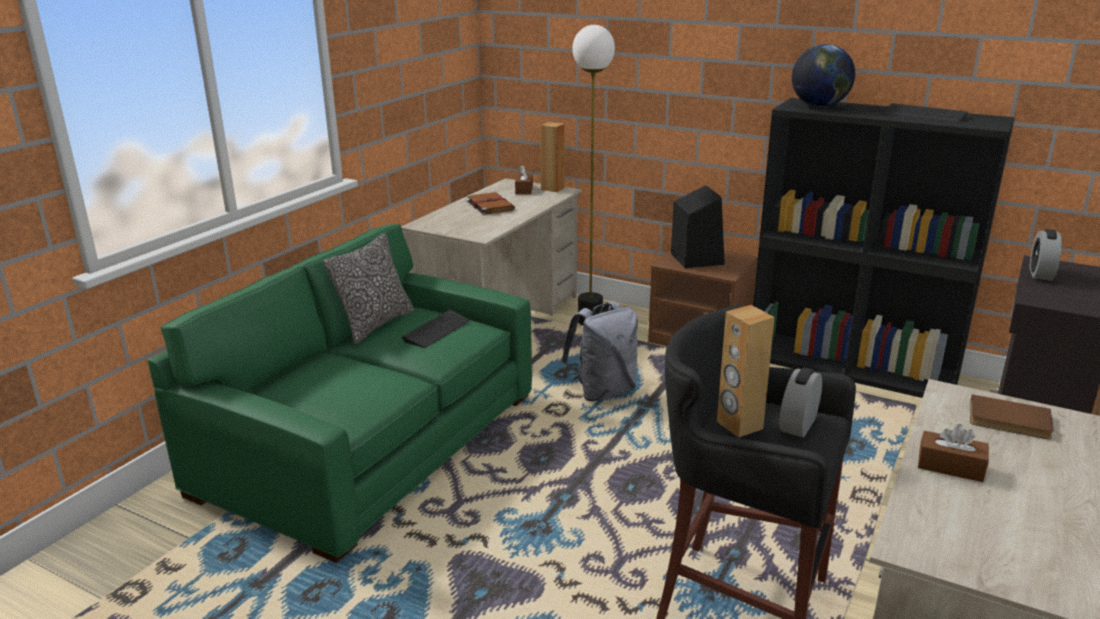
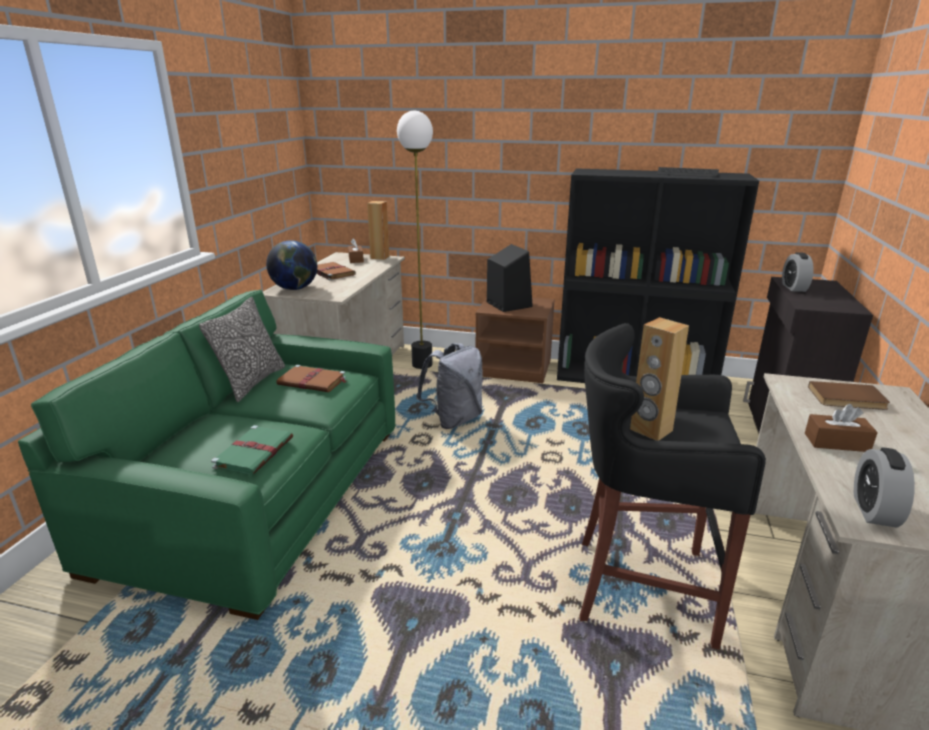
camera: 15 degrees left, 0 degrees up
(356, 397) = (255, 452): none -> green book
(436, 330) = (313, 381): keyboard -> brown book
(798, 425) = (698, 423): alarm clock -> alarm clock (874, 511)
(819, 106) = (604, 171): globe -> globe (295, 288)

